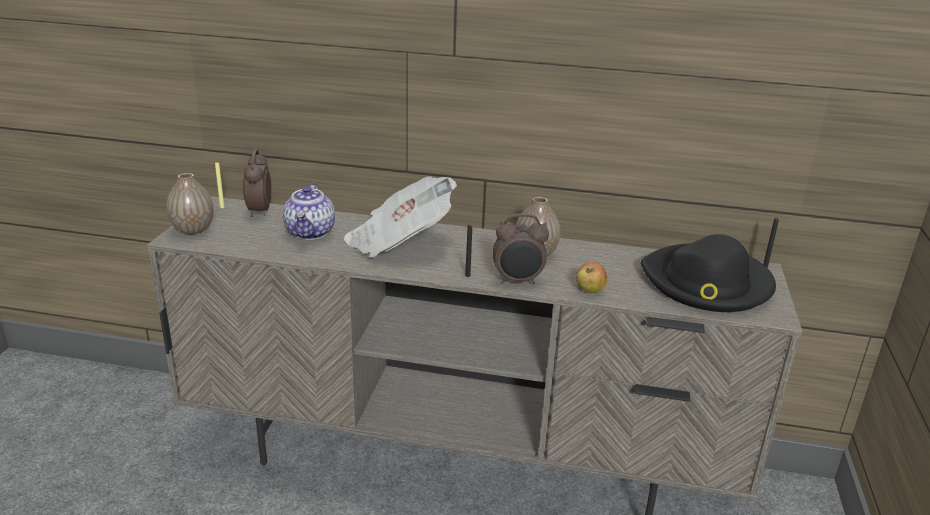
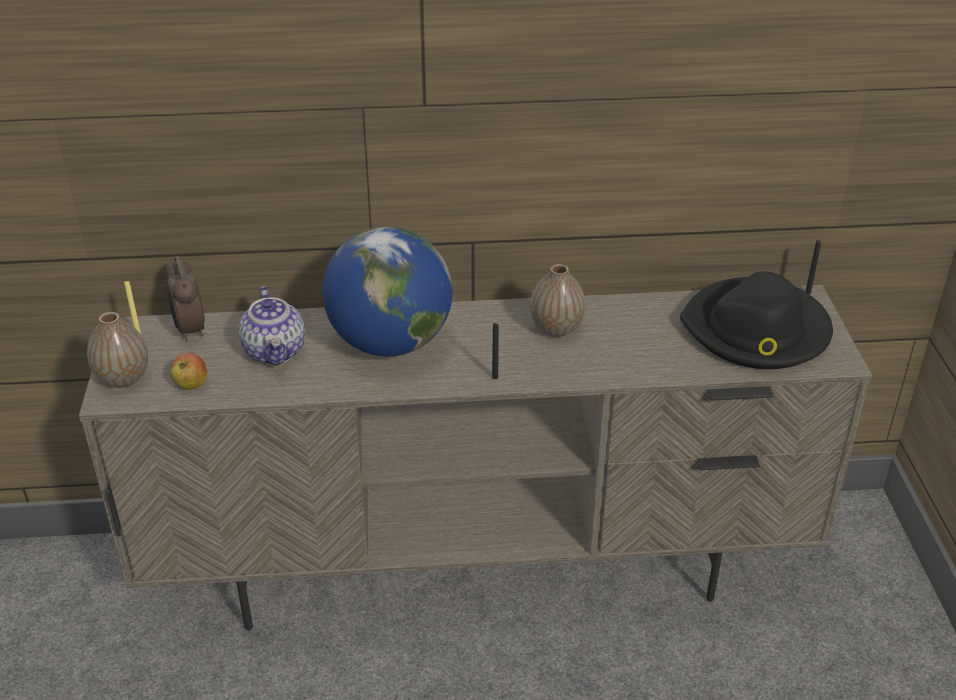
camera: 15 degrees left, 10 degrees up
(399, 242) = (390, 343): newspaper -> globe
(518, 281) = (555, 373): alarm clock -> none
(590, 290) = (638, 368): apple -> apple (191, 385)

